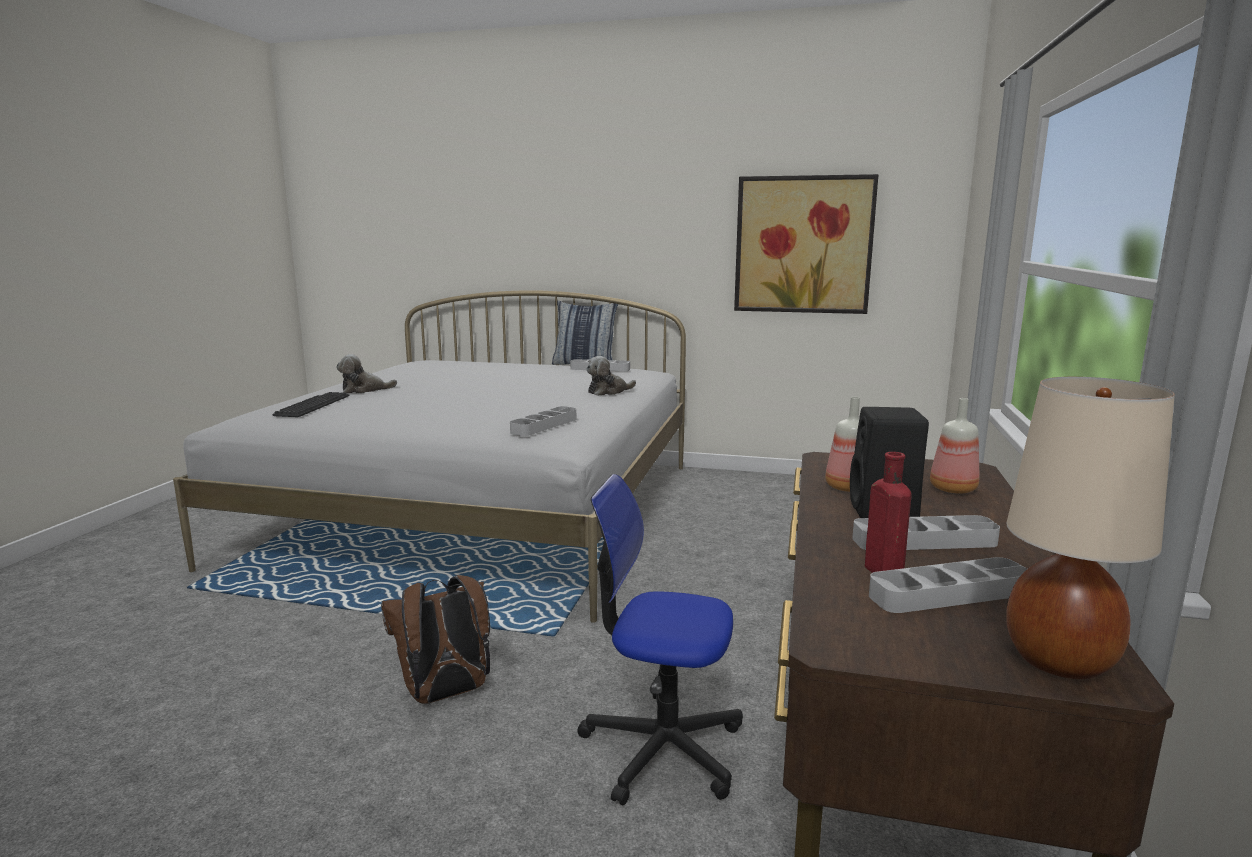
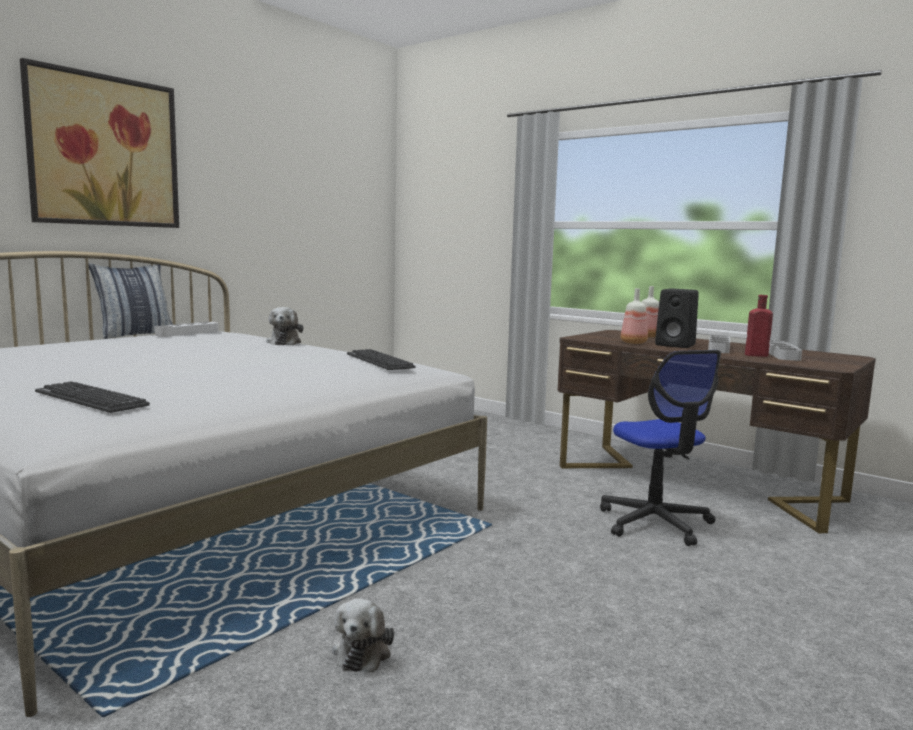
camera: 65 degrees left, 5 degrees down
(364, 390) = (50, 381): plush toy -> plush toy (363, 651)
(445, 694) = (549, 575): brown backpack -> none
(544, 425) = (379, 361): grey tray -> keyboard
(662, 748) = (655, 523): office chair -> office chair turned 60 degrees counterclockwise
(803, 245) = (308, 211): picture -> picture (105, 151)
(1060, 662) = (842, 357): beige table lamp -> none

